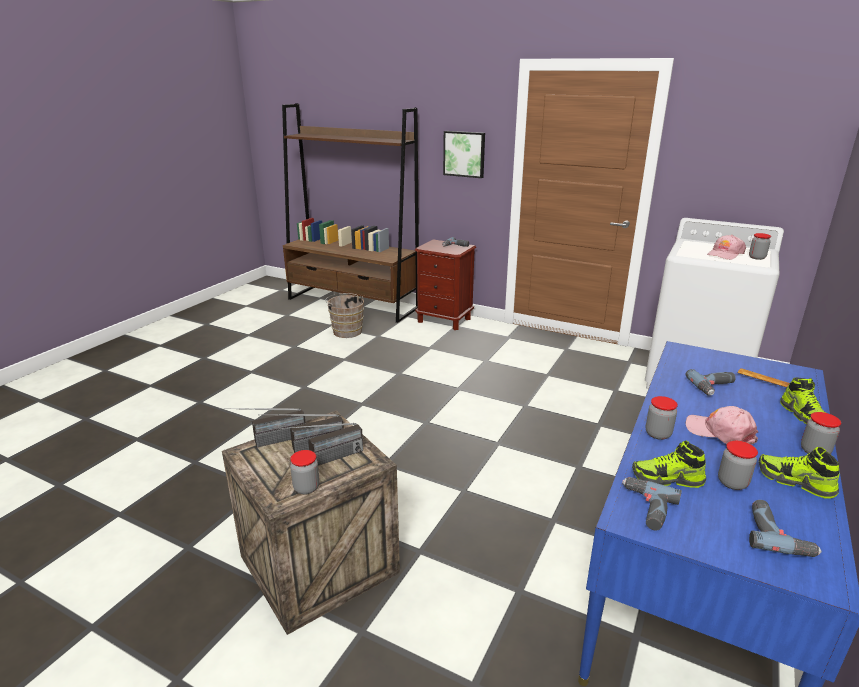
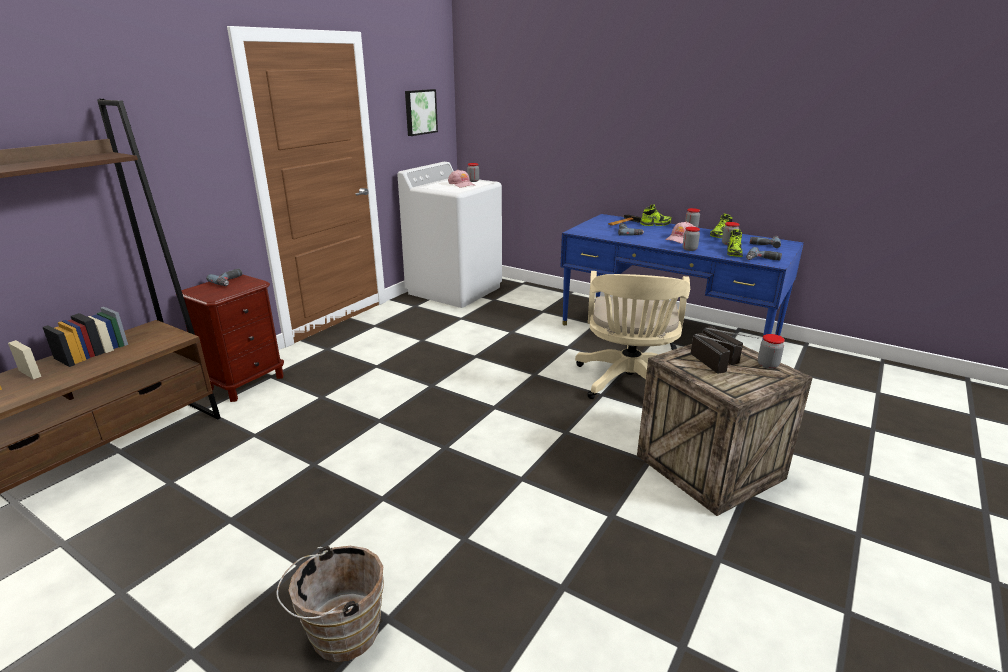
camera: 85 degrees left, 0 degrees up
(267, 442) = (714, 385): radio -> none
(346, 331) = (211, 464): brown bucket -> brown bucket (339, 634)
(464, 154) = (187, 158): picture -> picture (420, 112)
(496, 514) = (628, 383): none -> beige office chair

